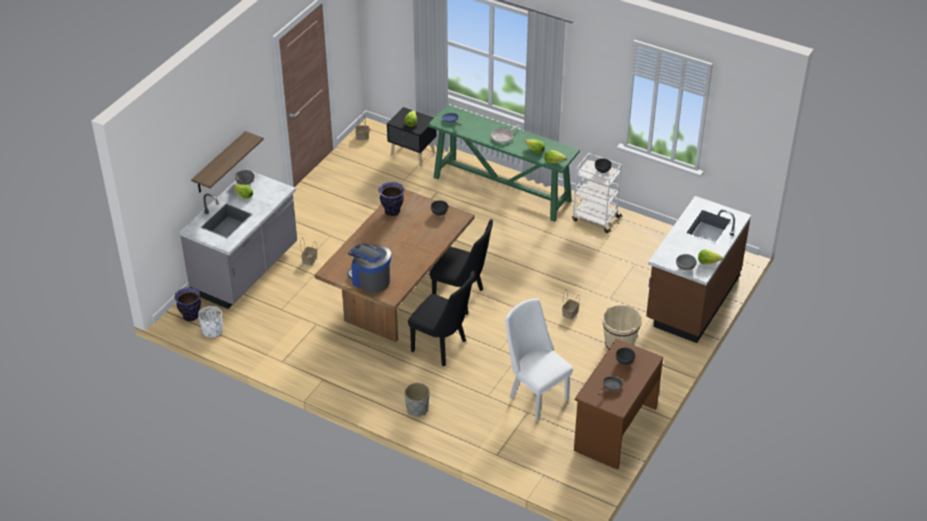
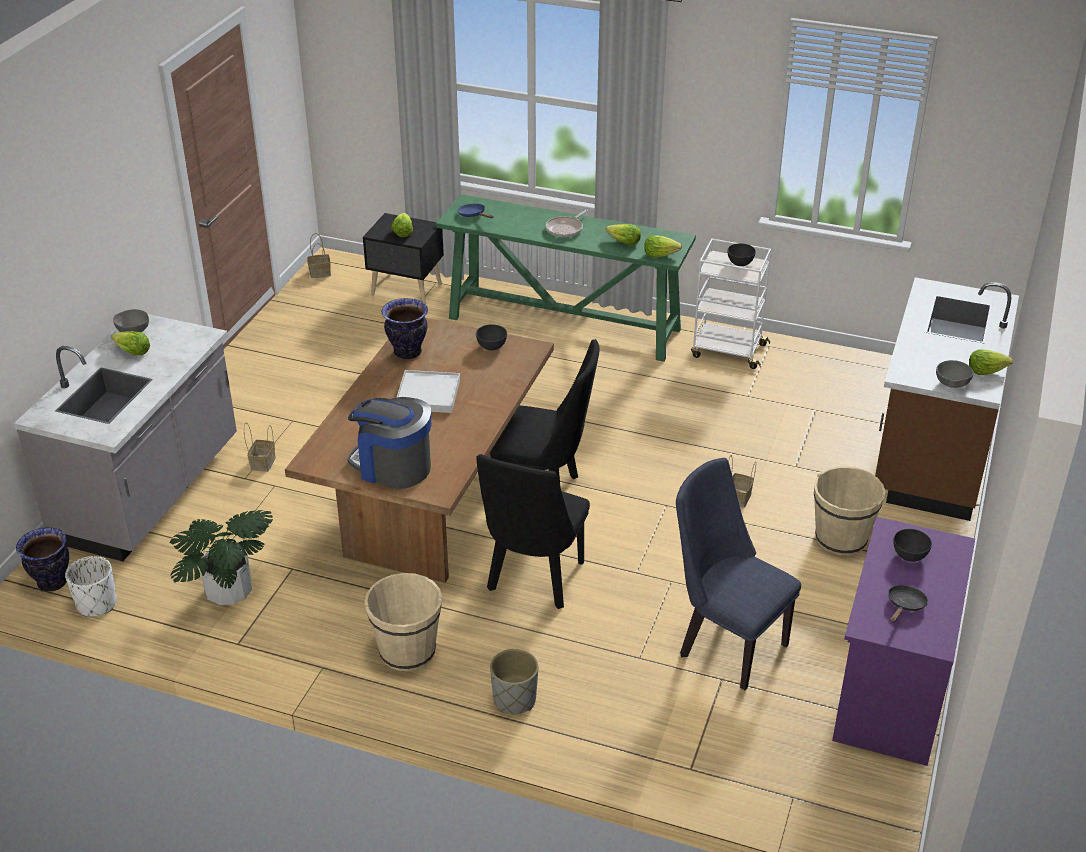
camera: 10 degrees left, 5 degrees down
(219, 163) = (82, 295): shelf -> none
(281, 333) = (228, 592): none -> potted plant
(368, 376) = (407, 651): none -> beige bucket
(398, 239) = (428, 394): none -> white tray
(443, 347) = (533, 582): black chair -> black chair turned 90 degrees clockwise
(535, 395) = (726, 645): white chair -> blue chair
(614, 428) = (890, 688): brown desk -> purple desk

